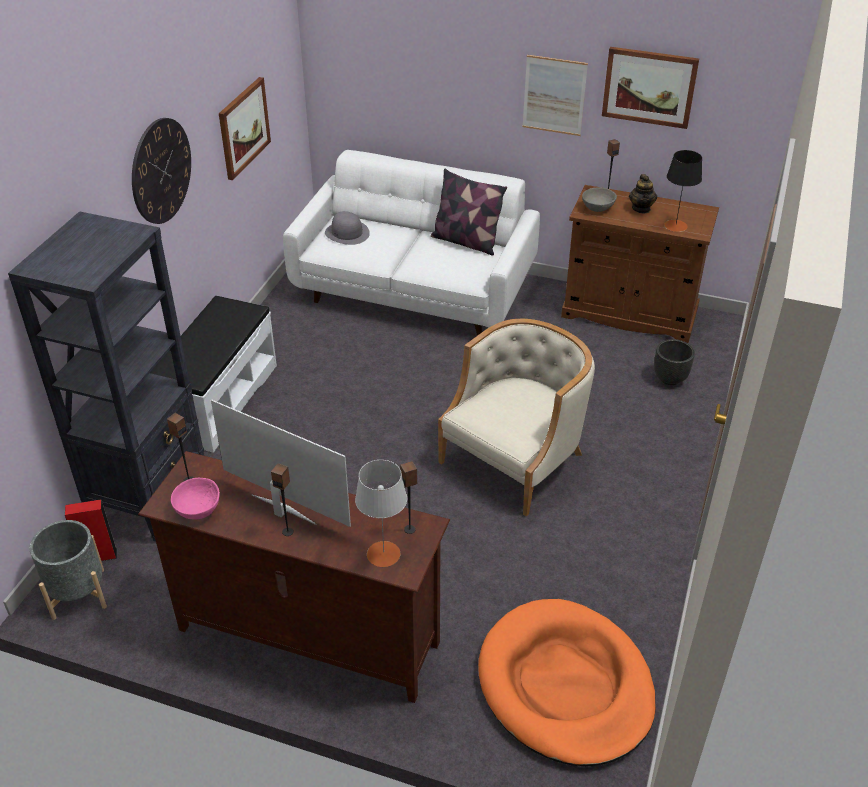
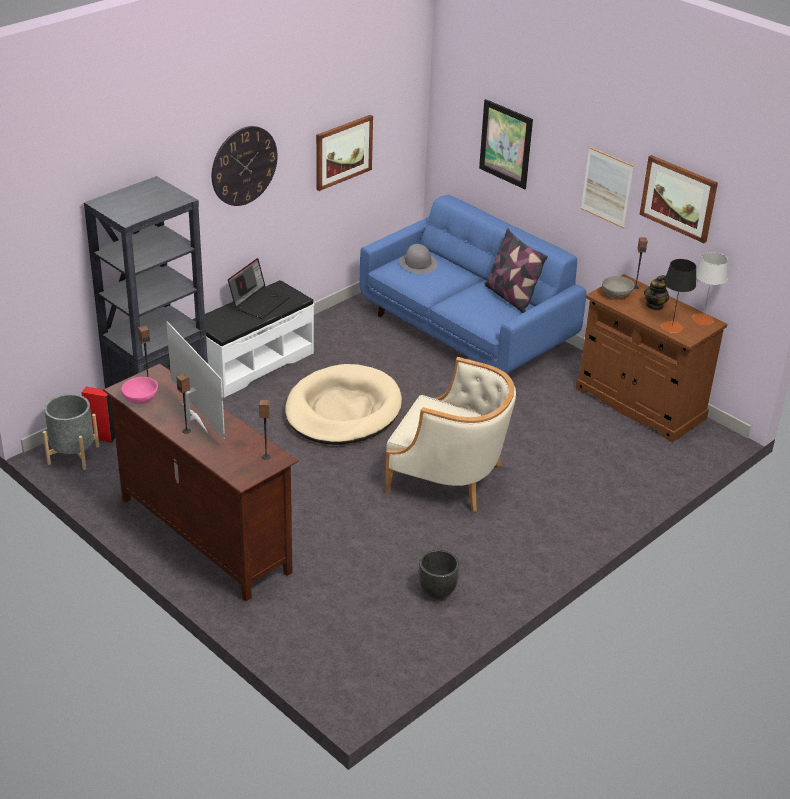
camera: 25 degrees right, 5 degrees down
(212, 328) = (260, 302): none -> laptop
(354, 421) = (343, 410): none -> beige dog bed
(383, 554) = (236, 464): grey table lamp -> grey table lamp (702, 319)
(414, 76) = (506, 144): none -> picture
(414, 290) = (466, 330): white sofa -> blue sofa
(516, 459) = (448, 477): beige armchair -> beige armchair turned 45 degrees clockwise
(565, 686) = (360, 633): orange dog bed -> none
(670, 379) = (630, 464): black planter -> black planter (438, 591)

